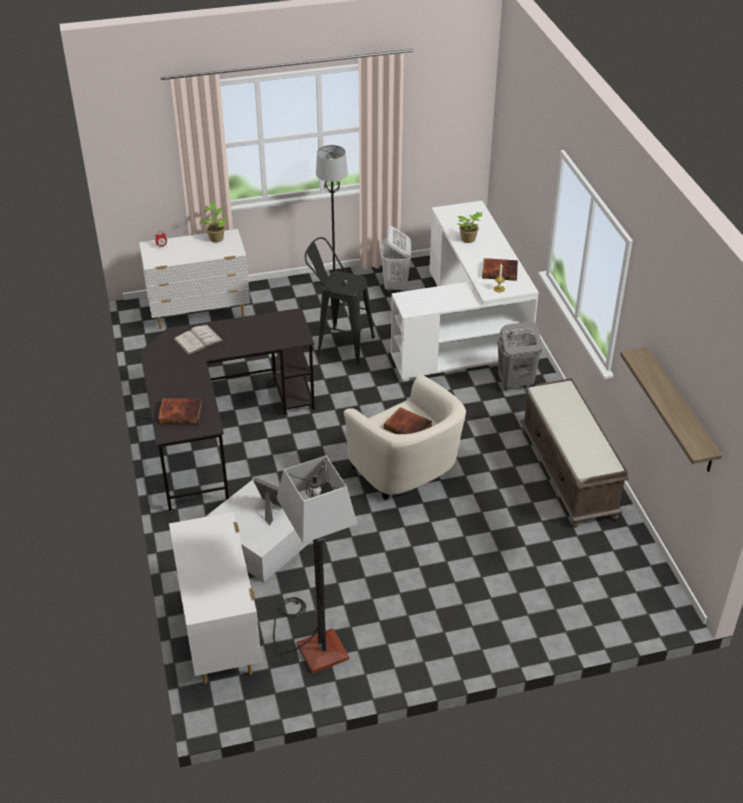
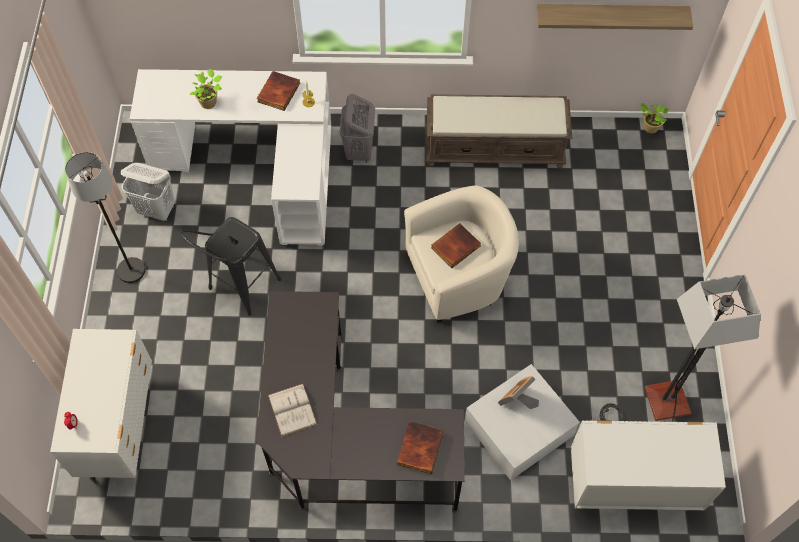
camera: 75 degrees left, 20 degrees up
(216, 238) = (83, 357): potted plant -> potted plant (649, 127)

